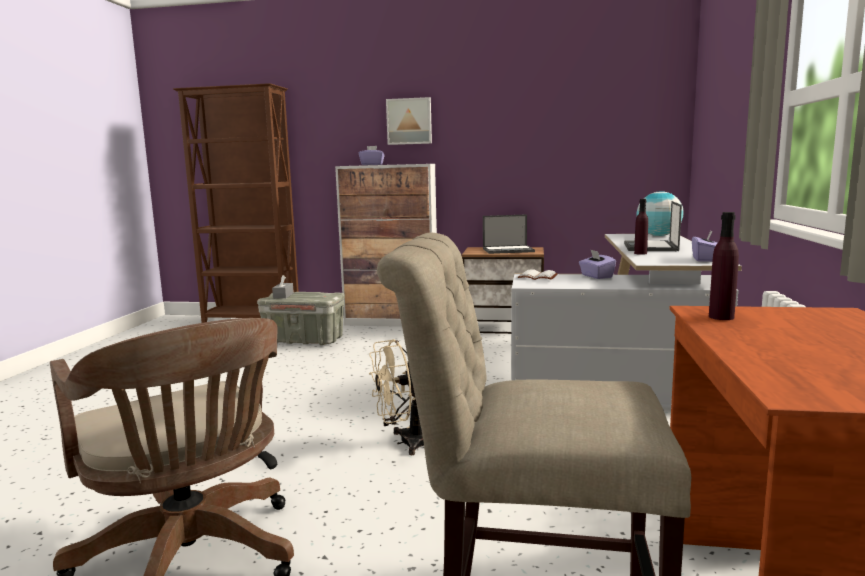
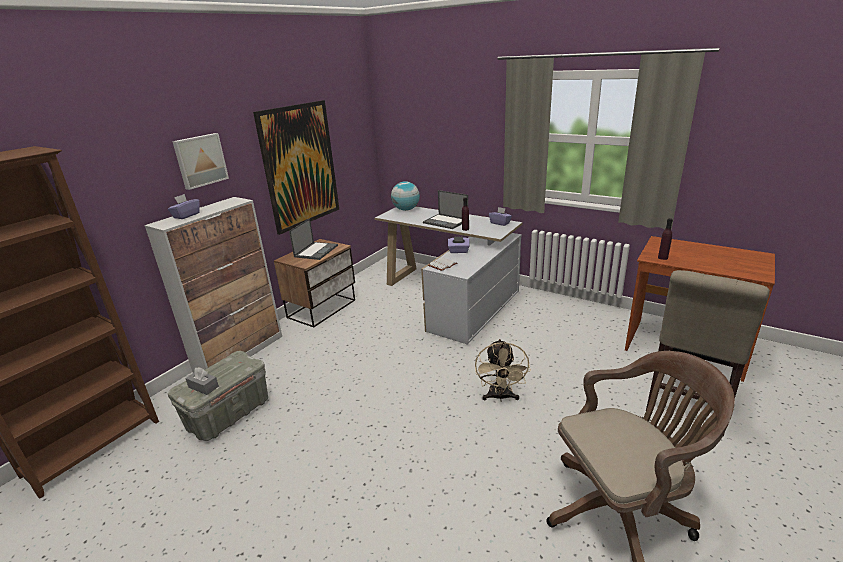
camera: 65 degrees left, 15 degrees up
(533, 151) = (300, 166): none -> picture

